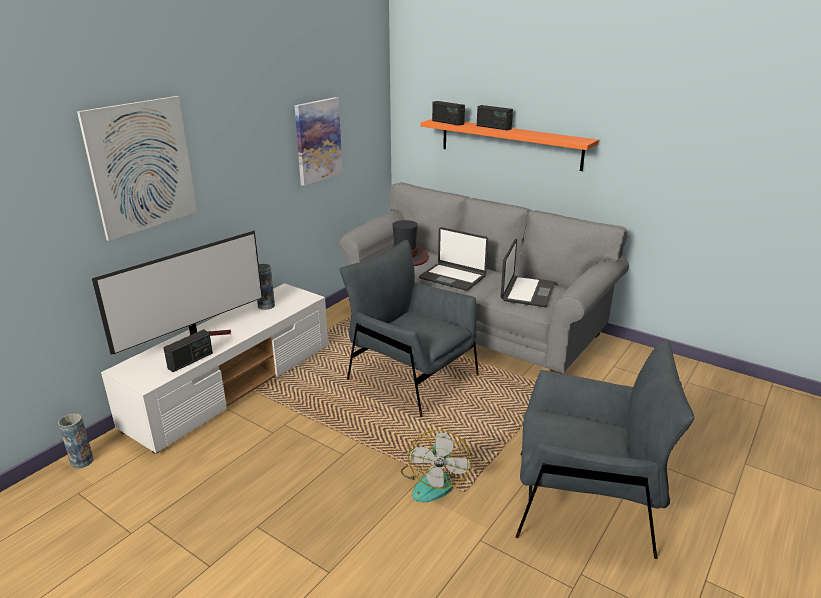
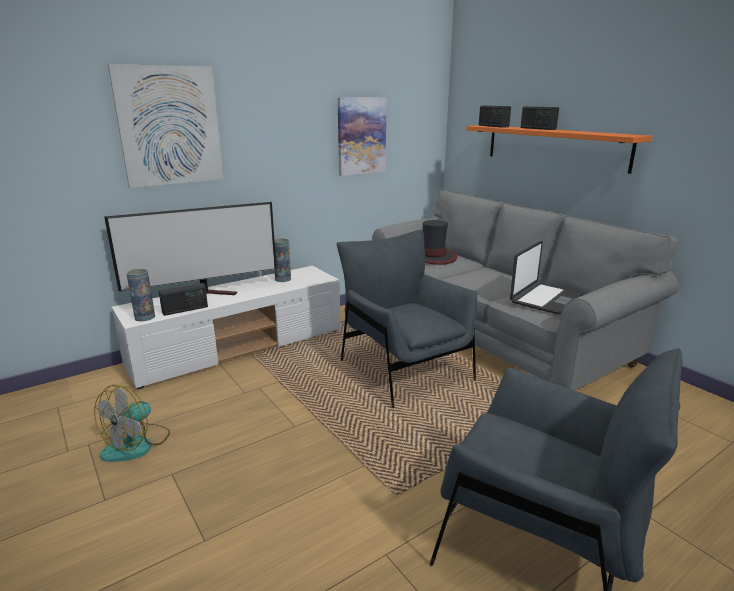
camera: 20 degrees right, 5 degrees down
(82, 461) = (80, 383): vase -> vase (145, 317)
(434, 481) = (369, 475): fan -> fan (137, 444)
(453, 277) = (472, 278): laptop -> none

